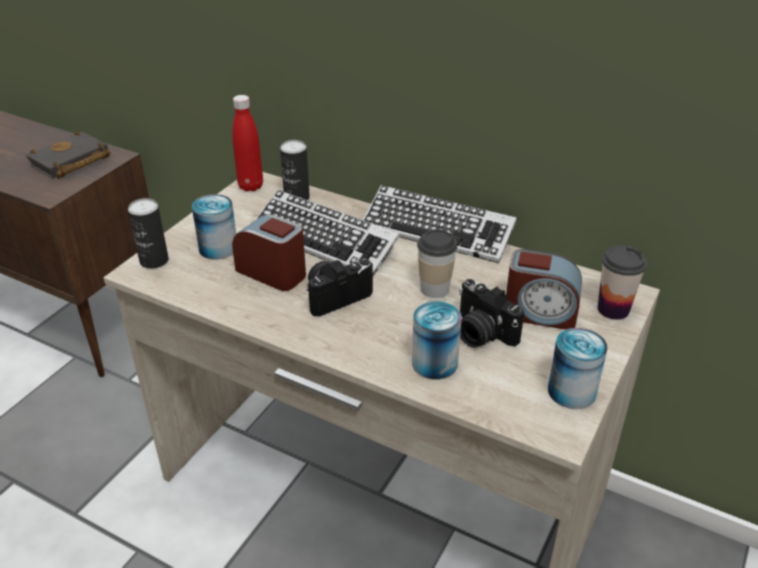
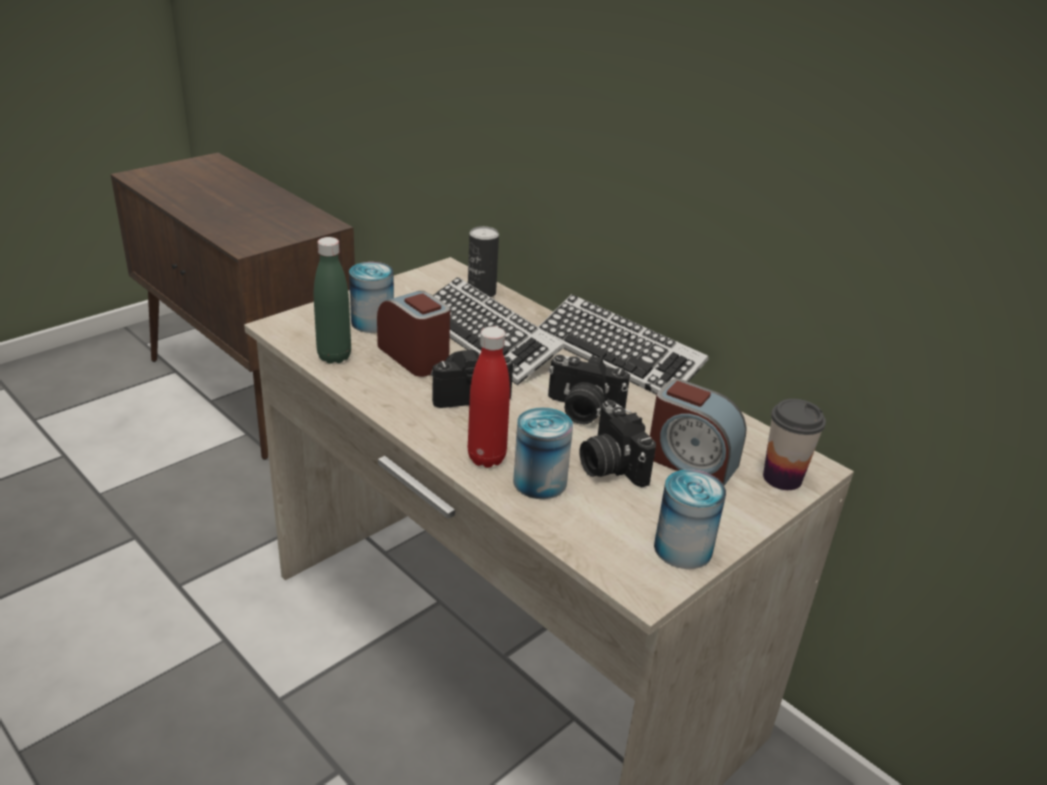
camera: 15 degrees right, 5 degrees down
(70, 162) = (280, 222): black book -> none
(154, 261) = (302, 320): can -> none
(202, 290) = (334, 356): none -> green bottle
(250, 186) = (439, 273): red bottle -> red bottle (486, 458)
(434, 288) = (582, 410): cup -> camera

